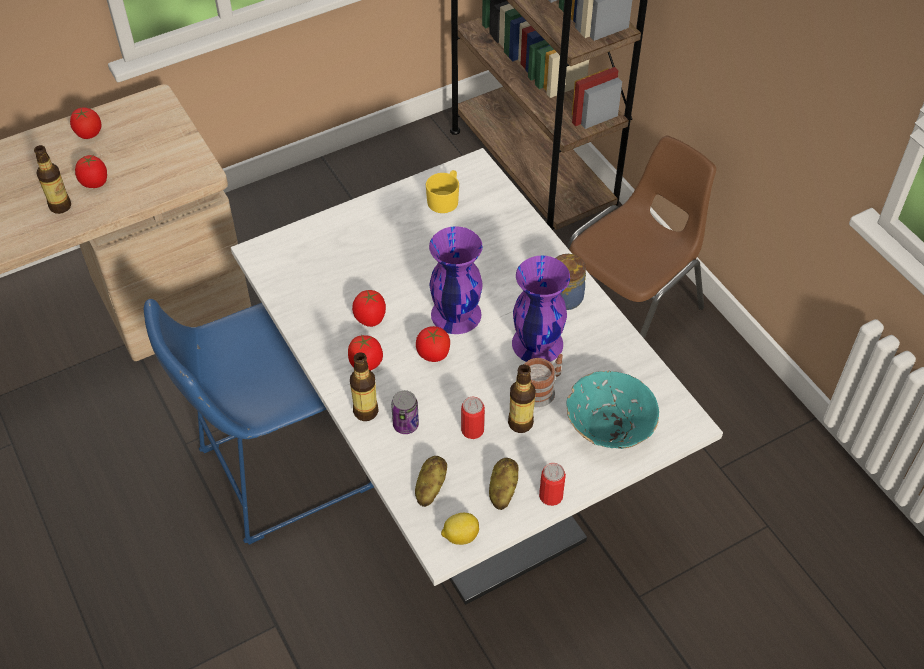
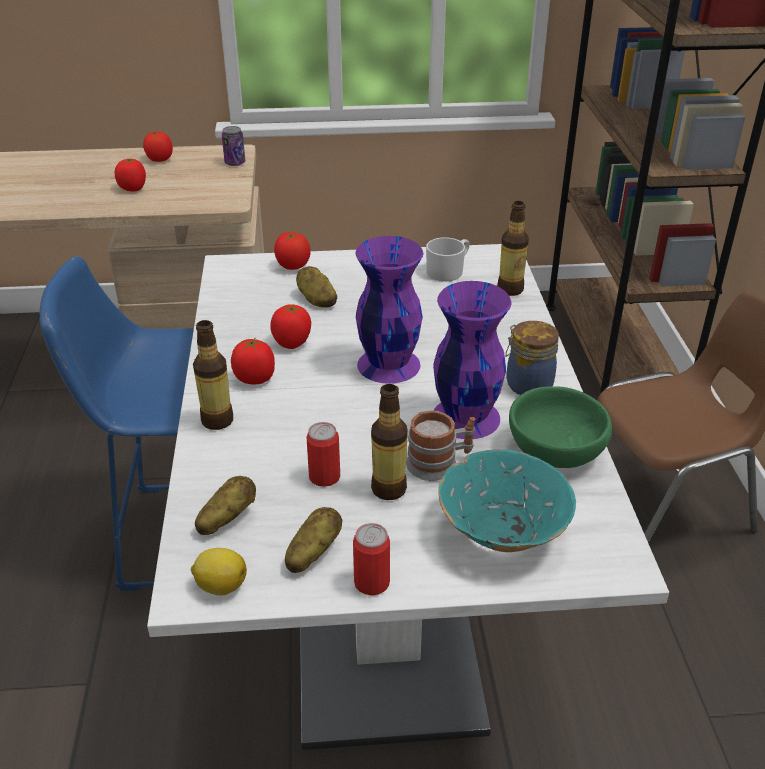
camera: 25 degrees right, 15 degrees down
(60, 206) = (89, 196): bottle -> bottle (510, 289)
(360, 267) = (316, 300): none -> potato
(405, 425) = (251, 447): can -> can (235, 163)
(433, 354) = (334, 392): tomato -> tomato (292, 266)
(445, 199) = (448, 271): yellow mug -> white mug
(609, 350) = (554, 450): none -> green bowl

